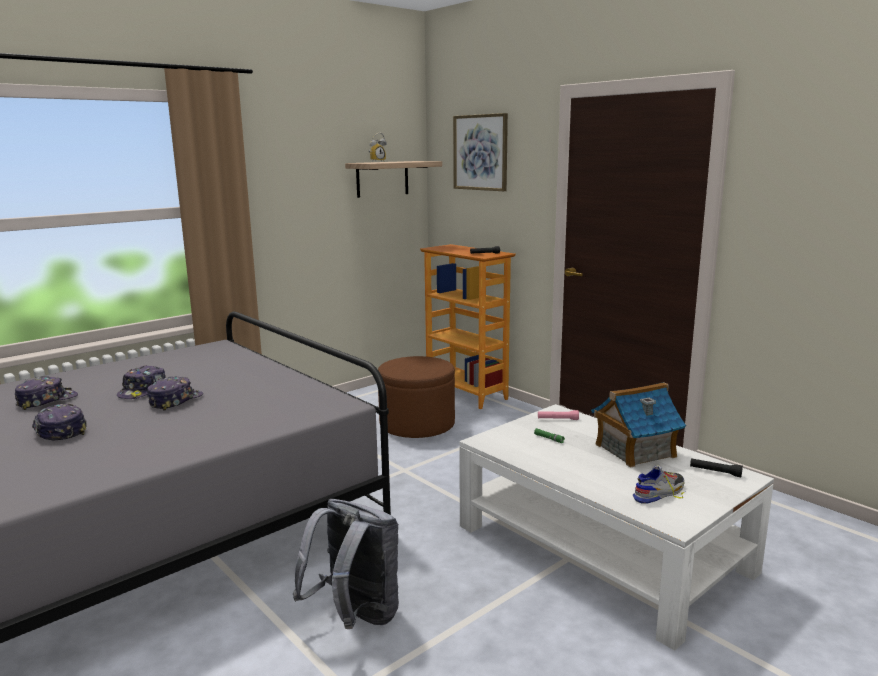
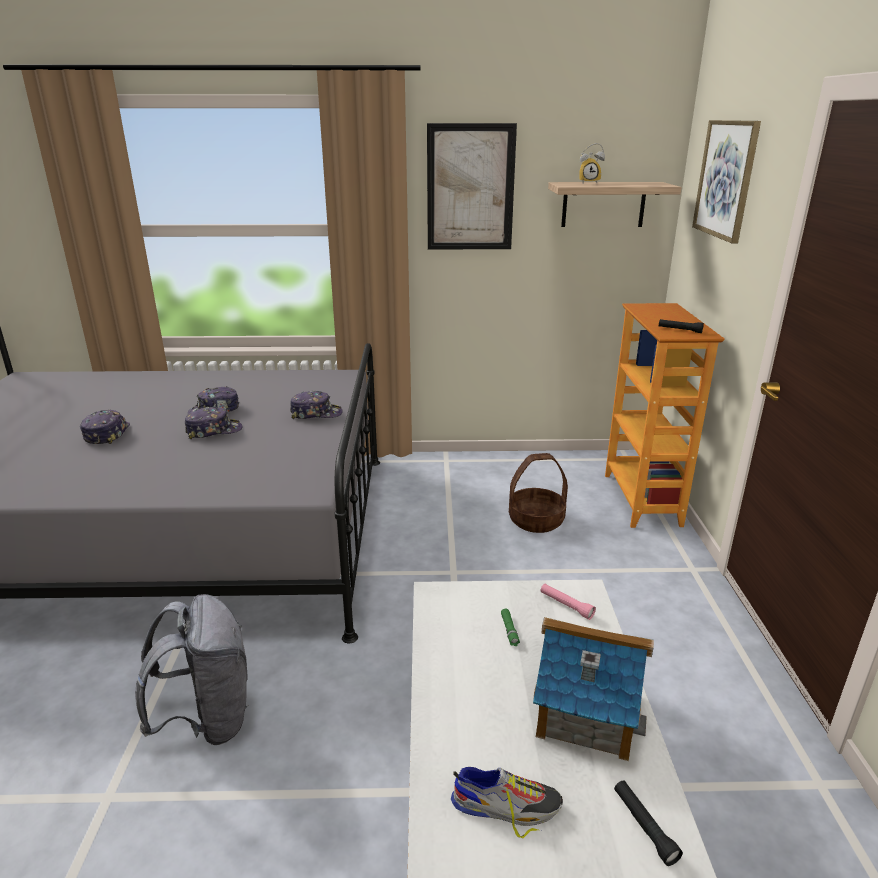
camera: 40 degrees right, 10 degrees up
(47, 400) = (152, 398): cap -> cap (316, 414)
(289, 169) = (470, 188): none -> picture
(417, 424) = (536, 520): brown ottoman -> basket

